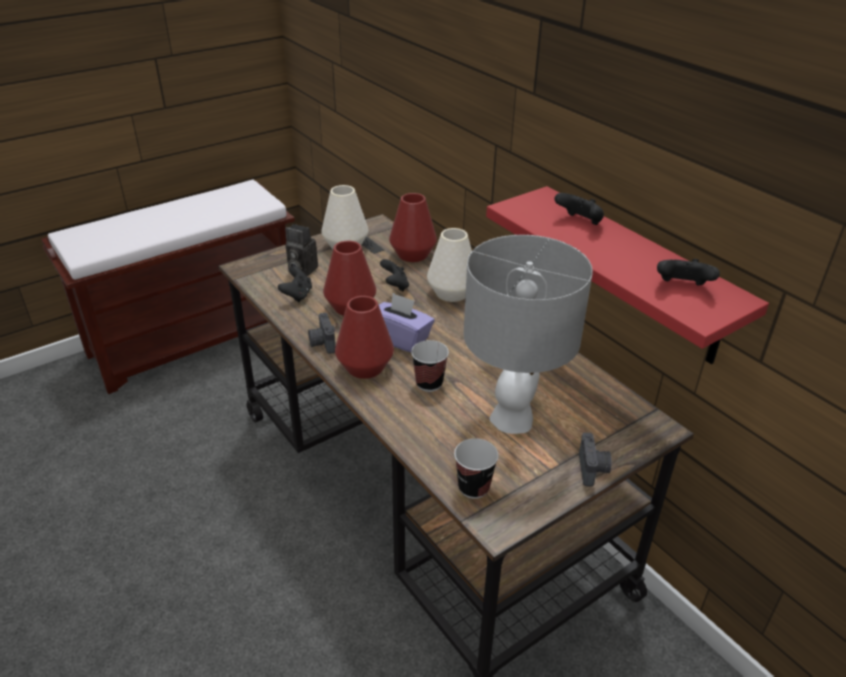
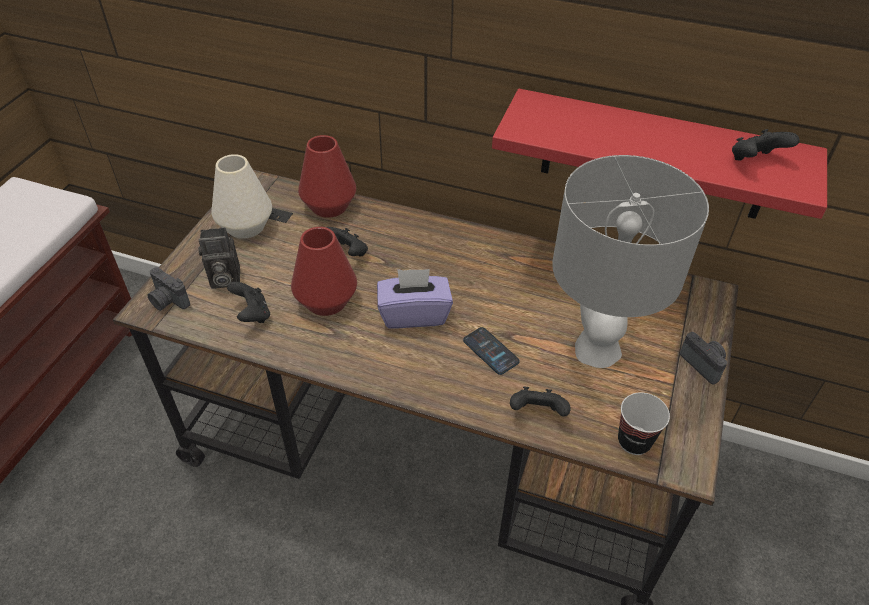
camera: 35 degrees left, 10 degrees up
(322, 343) = (340, 361): camera -> camera (168, 301)
(365, 367) = (412, 365): red vase -> none
(429, 383) = (490, 351): cup -> phone
(452, 293) = (412, 235): white vase -> none
(579, 222) = (597, 122): black game controller -> black game controller (537, 412)

